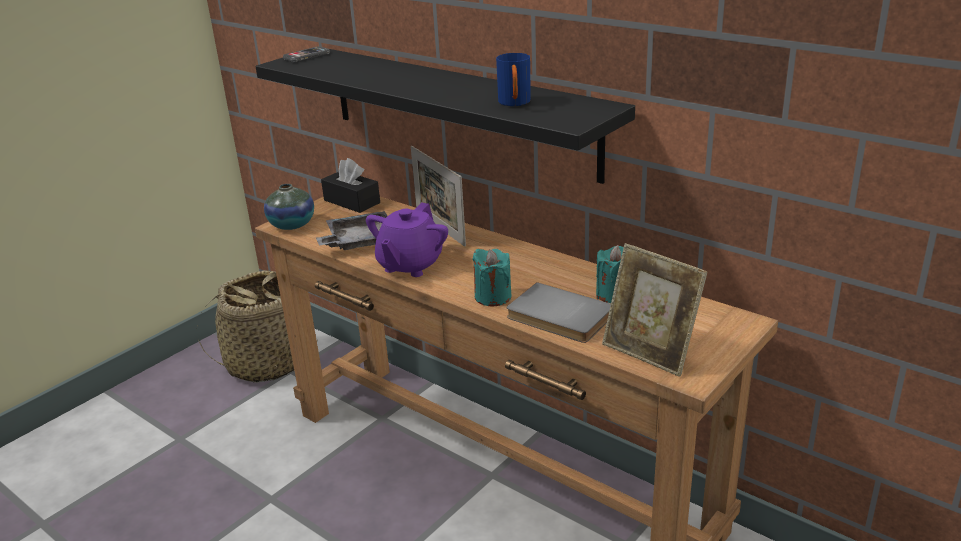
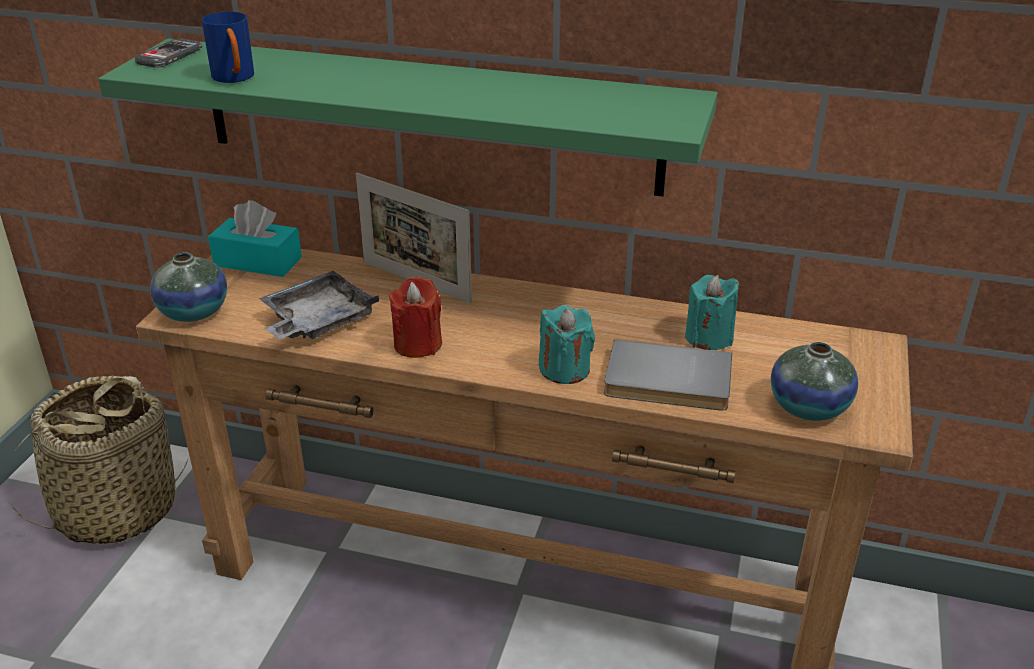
camera: 25 degrees left, 5 degrees up
(352, 201) = (257, 261): black tissue box -> turquoise tissue box
(409, 265) = (417, 344): purple teapot -> red candle
(457, 110) = (428, 116): black shelf -> green shelf
(515, 104) = (566, 105): blue mug -> blue mug (235, 79)
(650, 353) = (808, 407): picture frame -> vase

